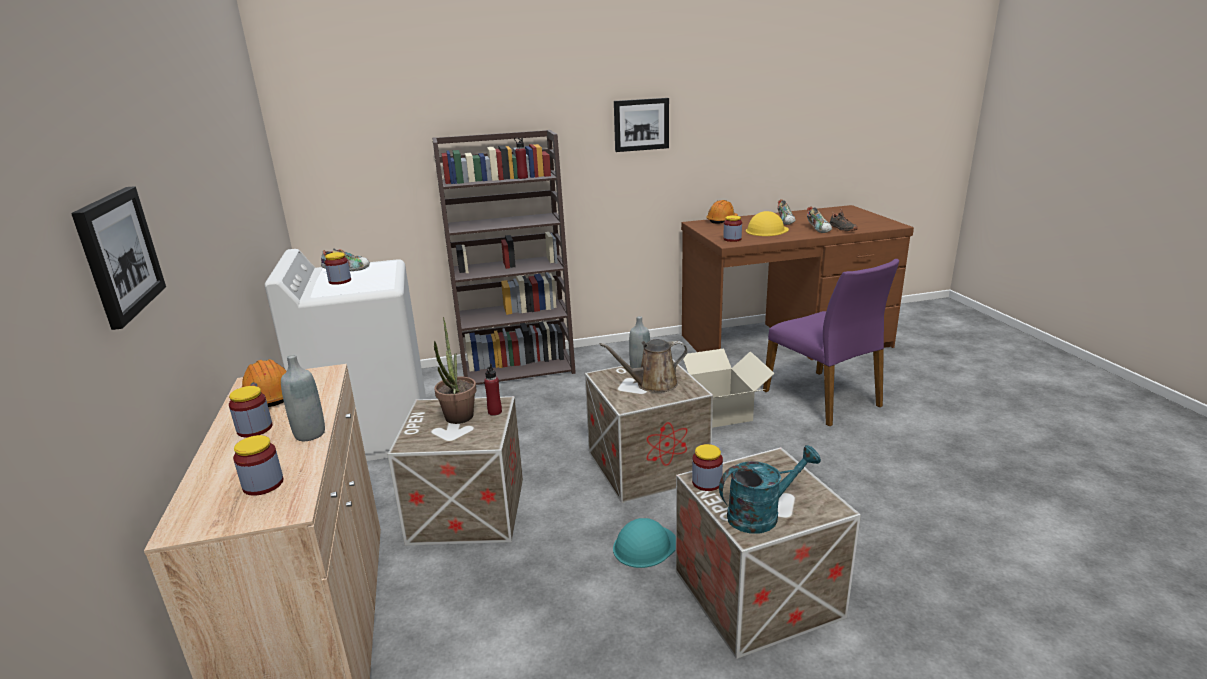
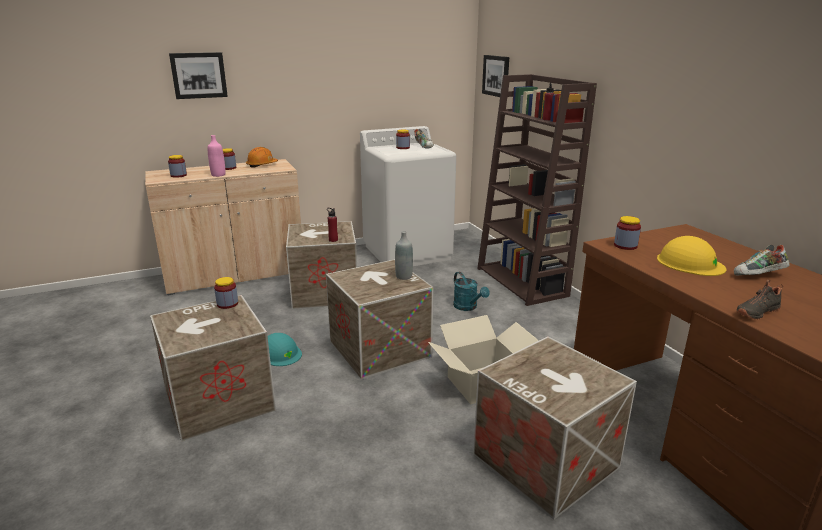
camera: 80 degrees right, 0 degrees up
(310, 434) = (218, 175): grey bottle -> pink bottle
(458, 420) = (323, 233): potted plant -> none
(641, 124) = (675, 94): picture -> picture (496, 76)
(653, 384) = (376, 282): brown watering can -> none
(721, 220) = (715, 241): orange hard hat -> none
(761, 515) = (182, 321): turquoise watering can -> turquoise watering can (468, 307)
(819, 229) = (734, 295): shoe -> none
(823, 398) = (545, 461): purple chair -> crate

